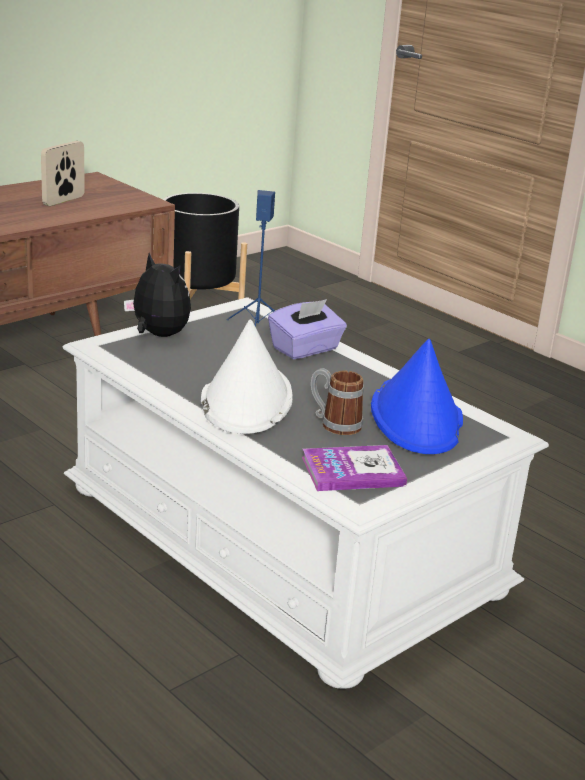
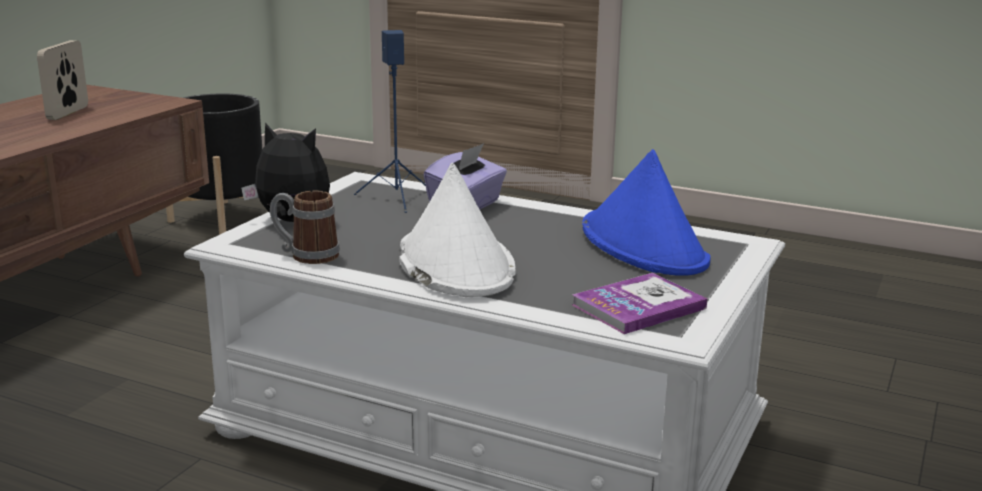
camera: 20 degrees left, 5 degrees down
(334, 423) = (569, 267): mug -> mug (306, 255)

